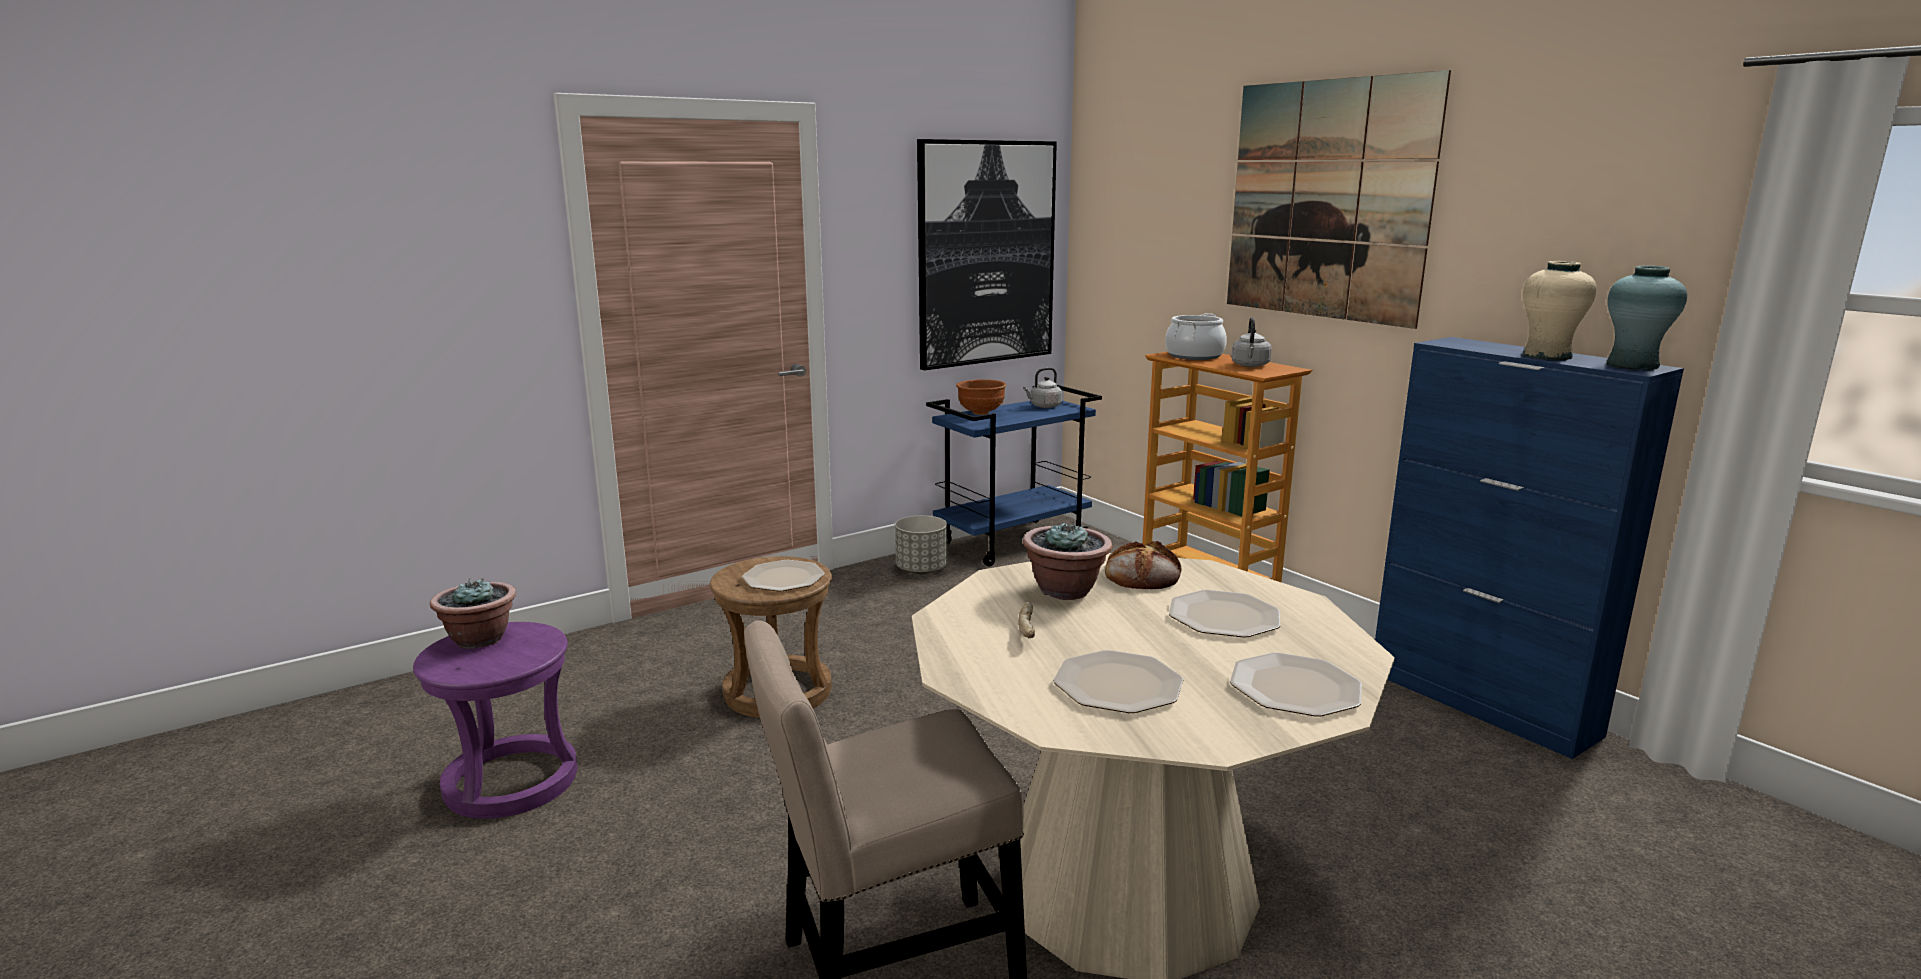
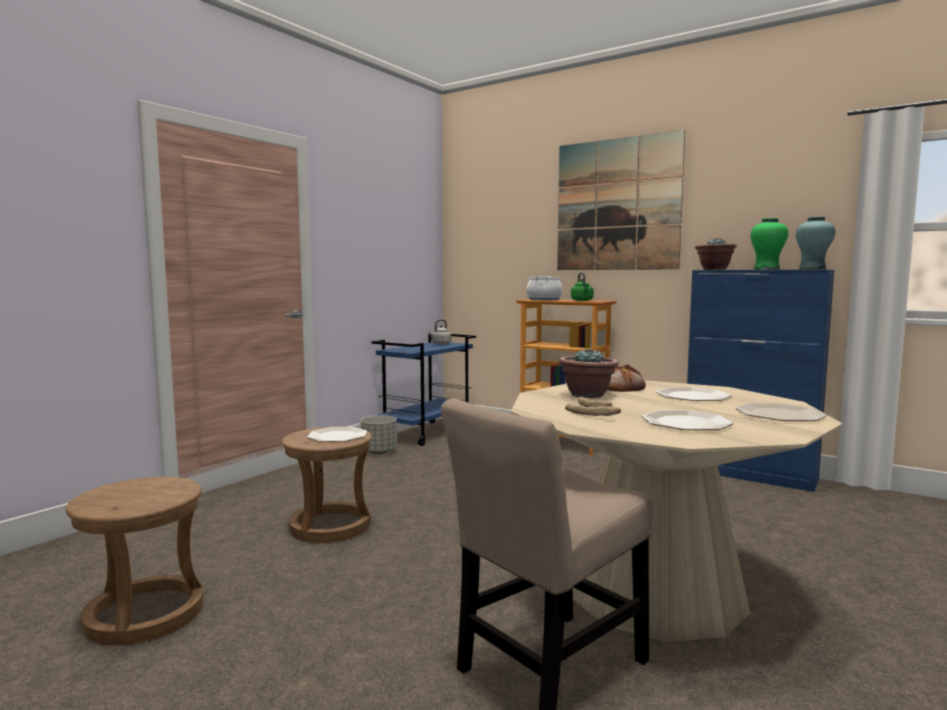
camera: 20 degrees left, 10 degrees down
(479, 640) = (119, 490): potted plant -> potted plant (714, 269)
(511, 781) = (144, 614): purple stool -> brown stool
(980, 413) = (405, 347): brown bowl -> none
(986, 254) = (401, 248): picture -> none
(1004, 645) = (591, 416): none -> bread
(1250, 365) = (582, 300): grey kettle -> green kettle
(1547, 356) = (766, 269): beige vase -> green vase

